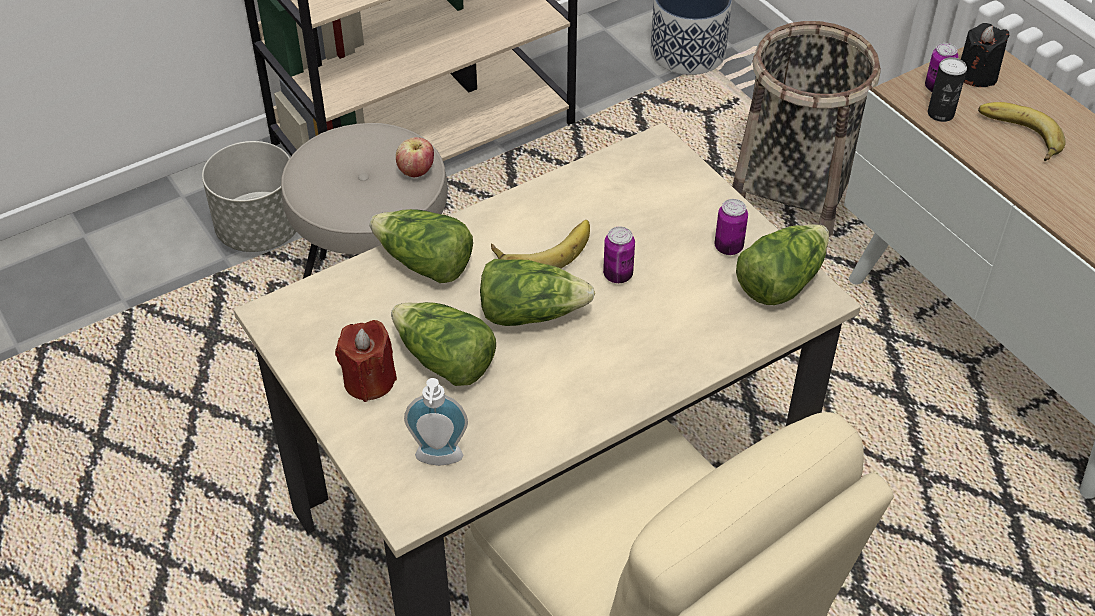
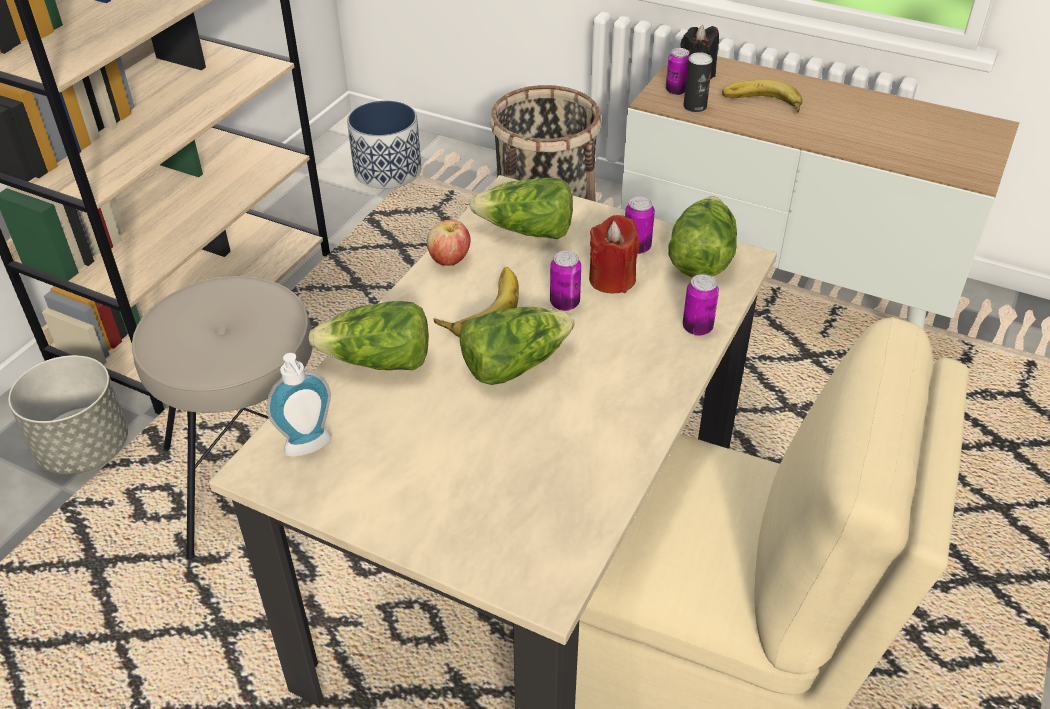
camera: 30 degrees left, 5 degrees down
(369, 381) = (409, 488): red candle -> red candle (612, 279)
(416, 171) = (274, 306): apple -> apple (449, 260)
(439, 461) = (538, 530): soap dispenser -> soap dispenser (310, 449)
(444, 361) = (468, 438): lettuce -> lettuce (527, 231)
(716, 348) = (697, 328): none -> can

